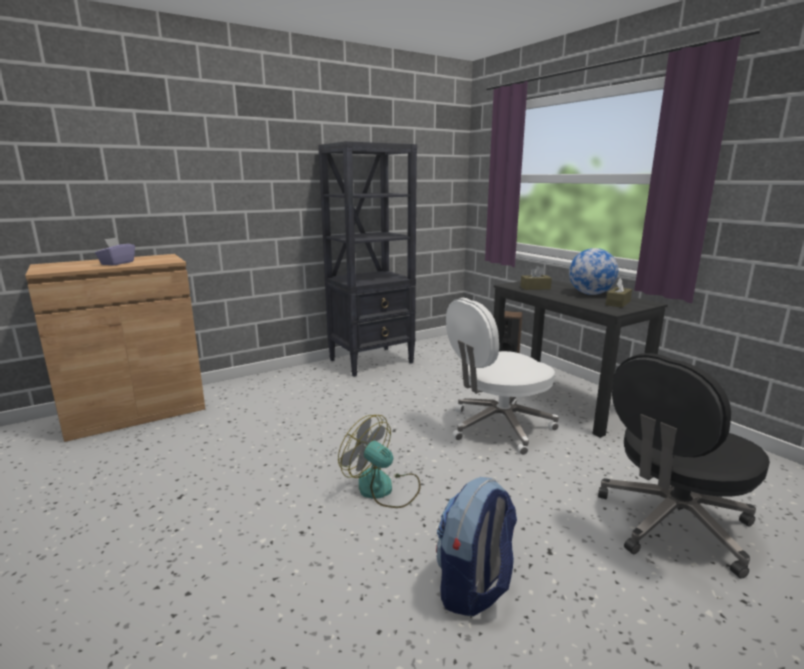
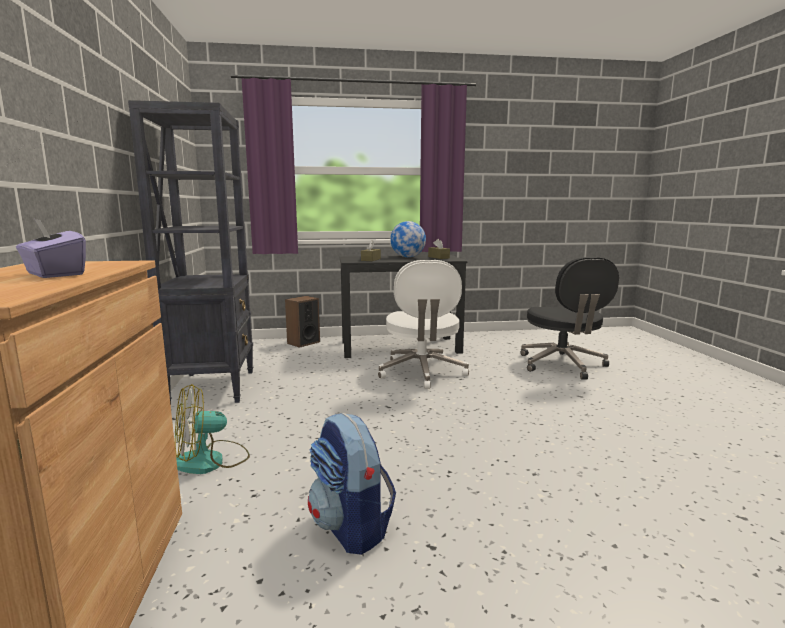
camera: 65 degrees left, 5 degrees down
(383, 489) = (485, 429): fan -> fan (210, 461)
(474, 587) = (612, 423): backpack -> backpack (351, 527)

